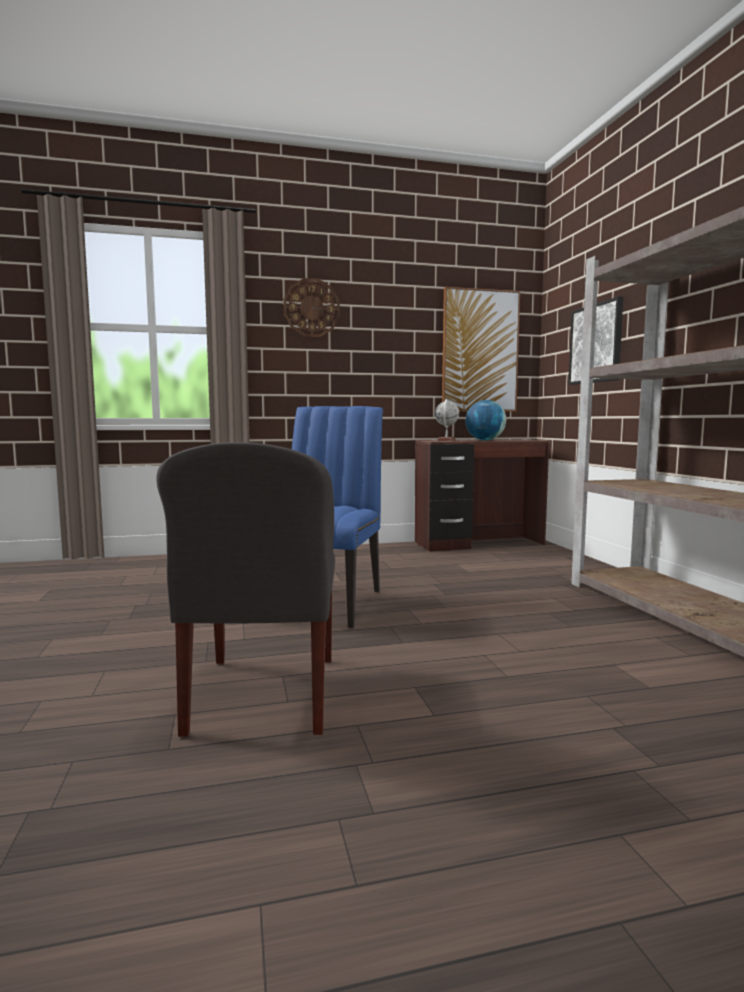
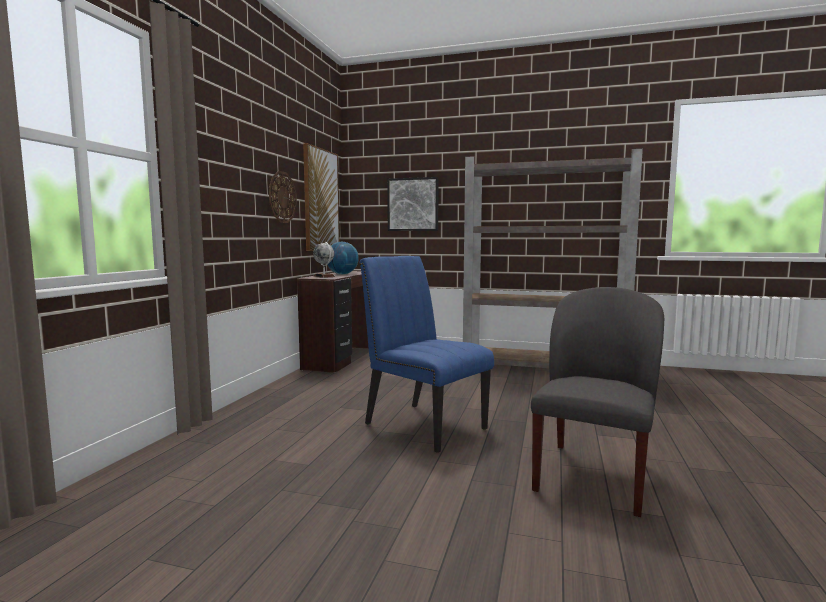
camera: 60 degrees left, 0 degrees up
(263, 696) = (593, 475): grey chair -> grey chair turned 90 degrees counterclockwise
(311, 308) = (229, 145): wall clock -> wall clock (282, 197)

